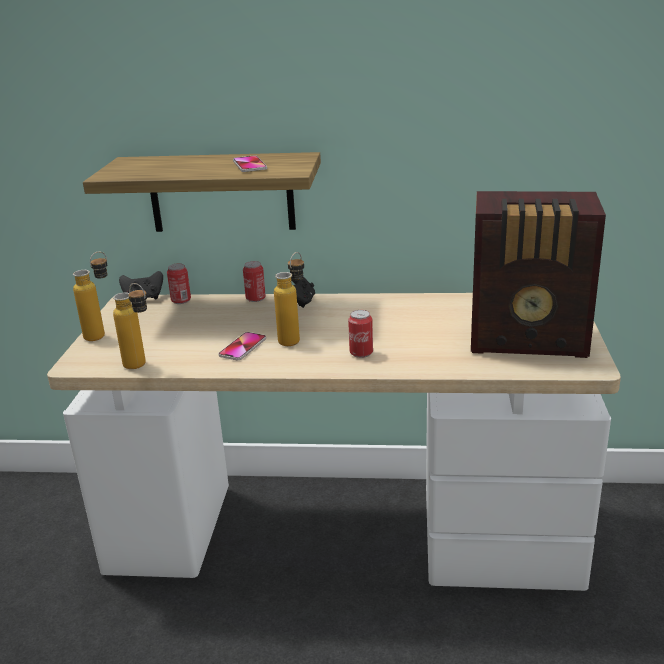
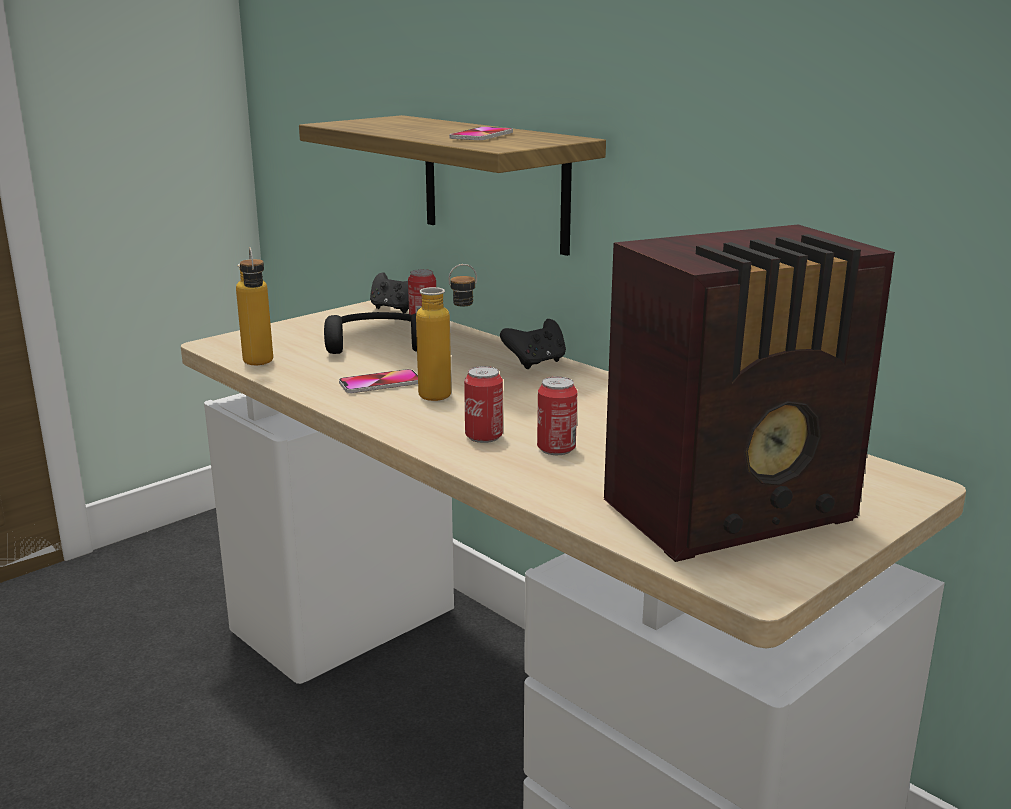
camera: 40 degrees right, 5 degrees down
(102, 334) = (293, 327): bottle -> none
(186, 325) = (378, 344): none -> black headphones
(255, 298) = (498, 344): can -> can (556, 449)
(530, 340) = (735, 513): radio -> radio turned 75 degrees counterclockwise

